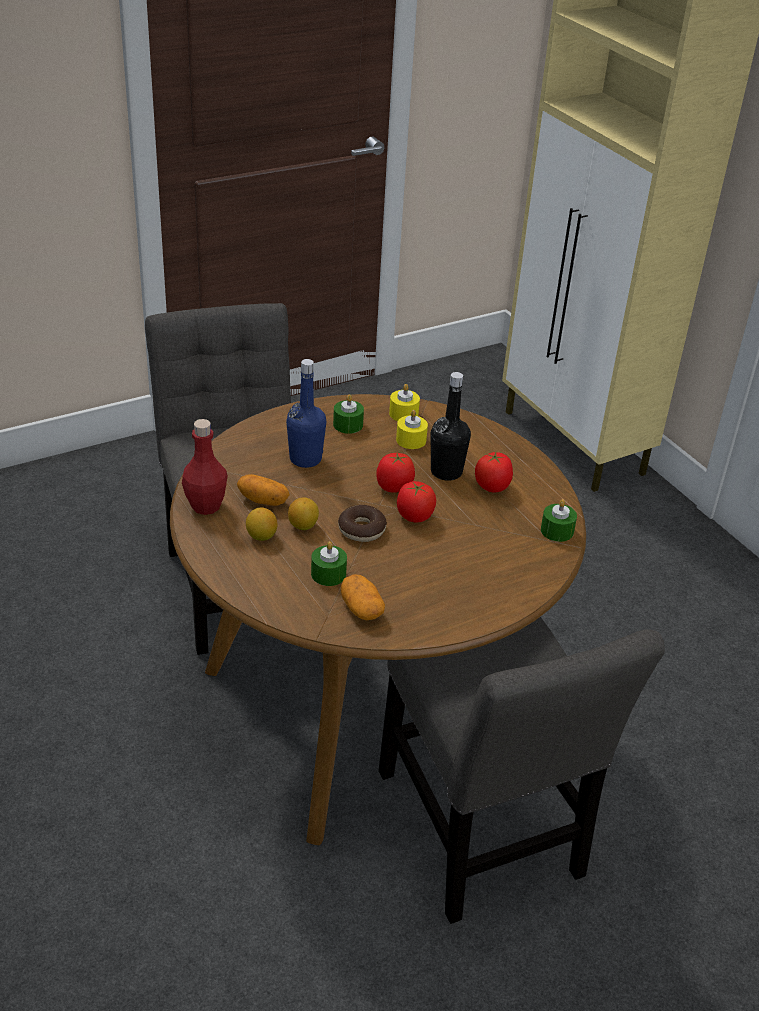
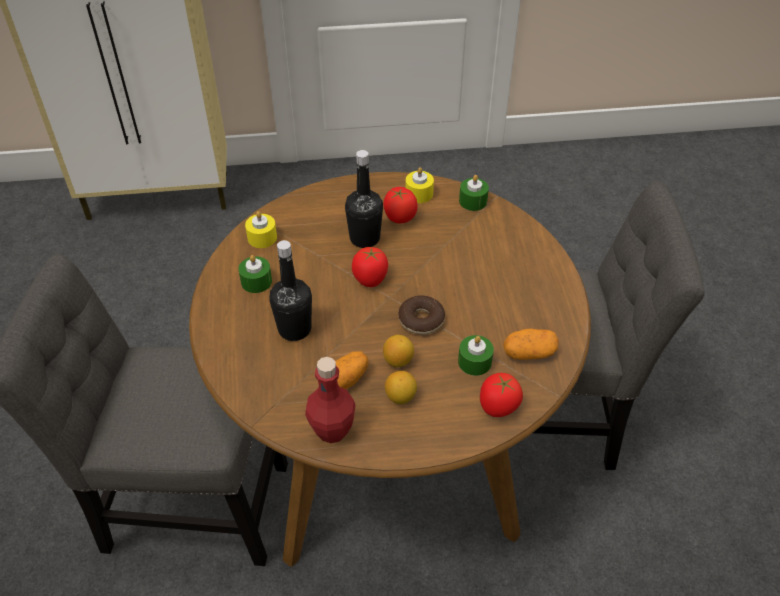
camera: 65 degrees left, 10 degrees up
(305, 459) = (294, 329): blue bottle -> black bottle
(411, 440) = (306, 246): yellow candle -> yellow candle (419, 193)
(414, 517) = (418, 279): tomato -> tomato (498, 407)

